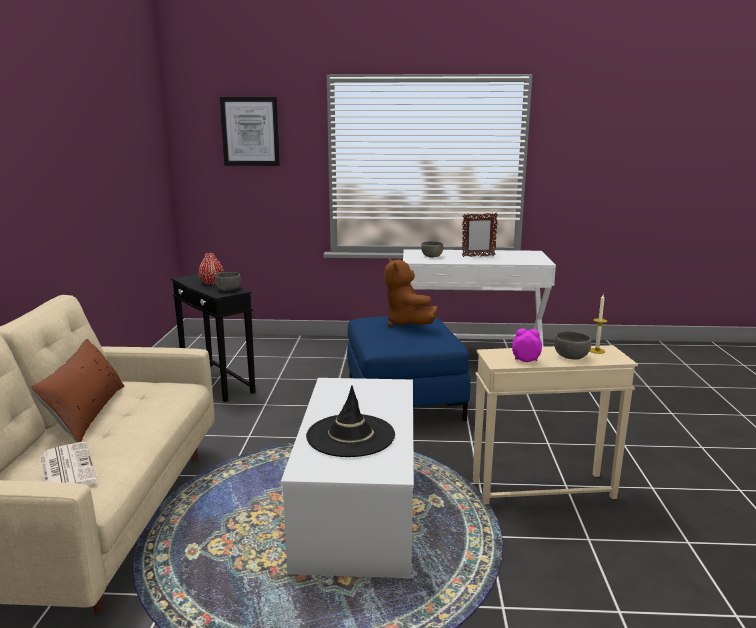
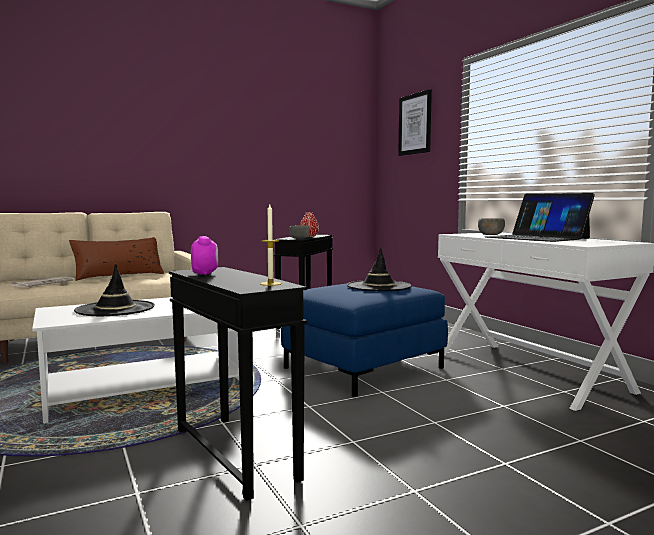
camera: 60 degrees right, 10 degrees down
(407, 324) = (378, 286): brown plush toy -> black hat
(478, 256) = (537, 238): picture frame -> laptop
(542, 488) = (235, 453): beige side table -> black side table
(571, 356) = (235, 280): grey bowl -> none

